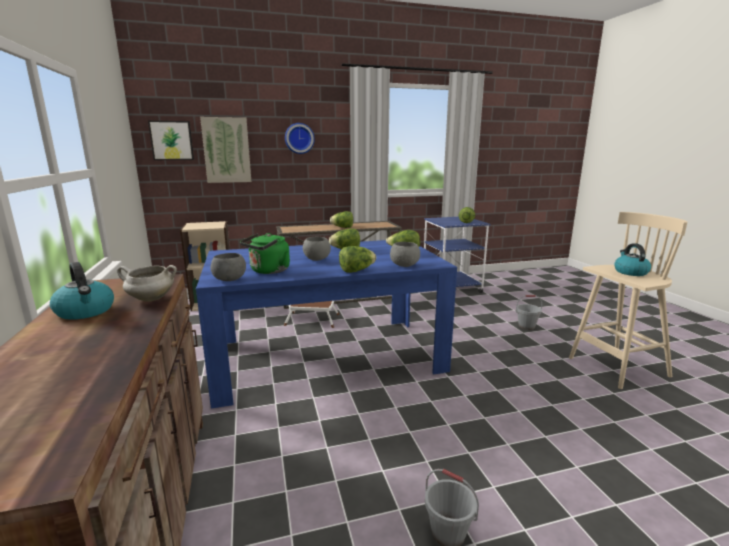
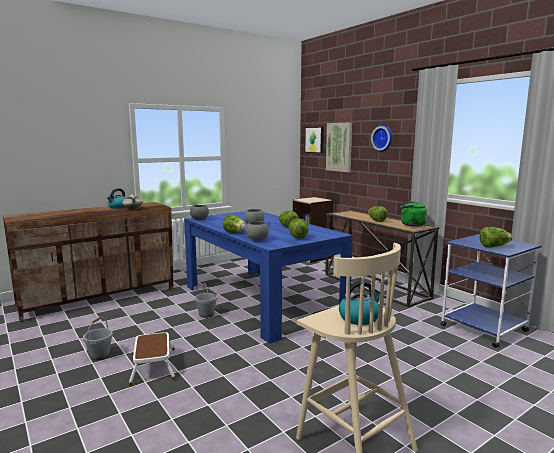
camera: 70 degrees right, 5 degrees down
(268, 271) = (220, 221): green kettle -> green kettle (411, 225)
(312, 319) = (315, 286): brown step ladder -> brown step ladder (153, 366)
(526, 326) = (416, 380): grey bucket -> grey bucket (206, 314)

